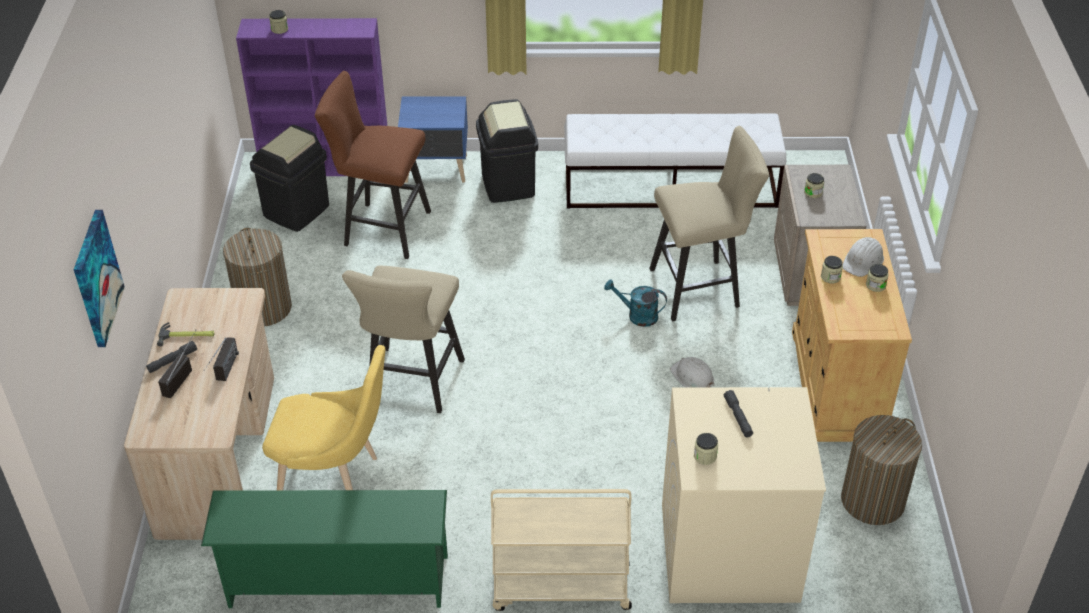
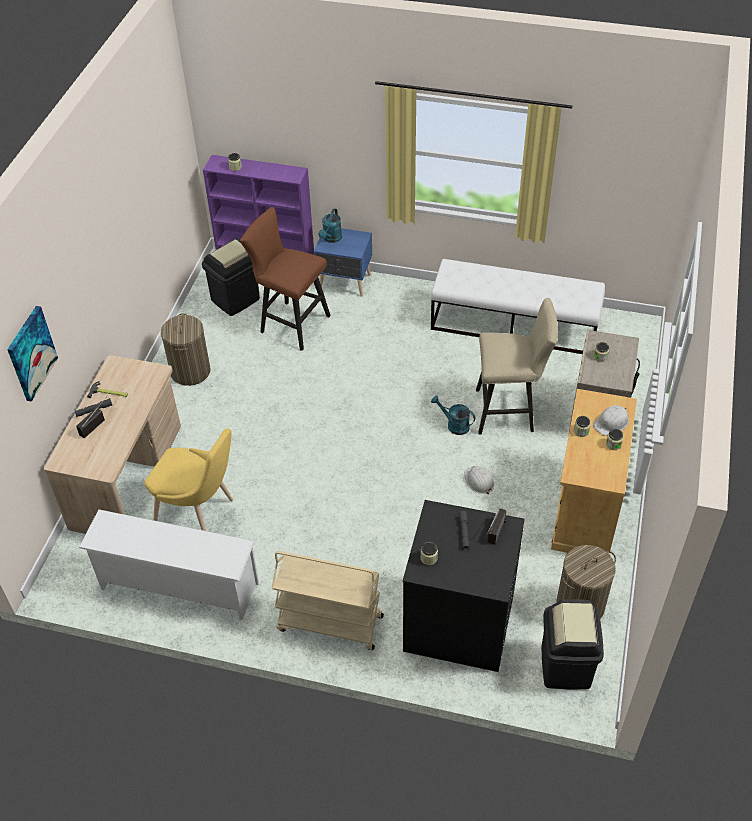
camera: 15 degrees right, 5 degrees up
(225, 374) = (125, 427): radio -> radio (494, 538)
(336, 583) = (177, 587): green shoe rack -> white shoe rack
(412, 385) = (274, 450): beige stool -> none
(416, 110) = (331, 239): none -> turquoise watering can
(508, 185) = (393, 304): black trash can -> black trash can (566, 666)
(728, 552) = (458, 622): beige washing machine -> black washing machine

